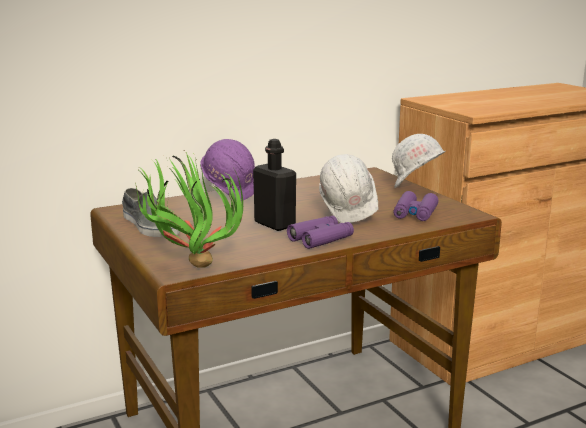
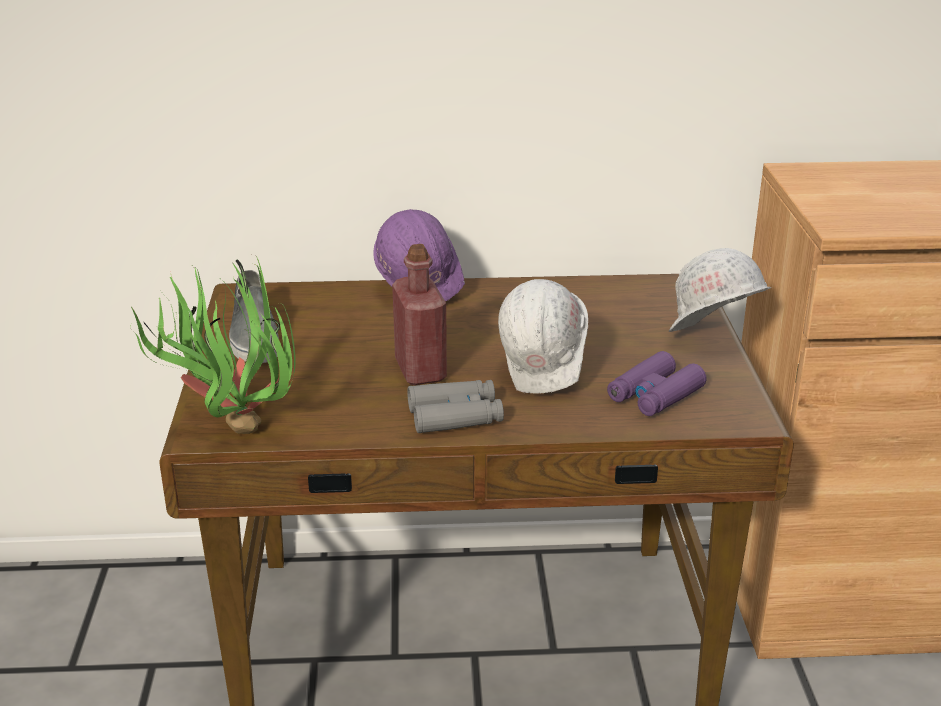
camera: 25 degrees right, 10 degrees up
(275, 224) = (420, 370): black bottle -> red bottle
(320, 239) = (455, 416): purple binoculars -> grey binoculars

